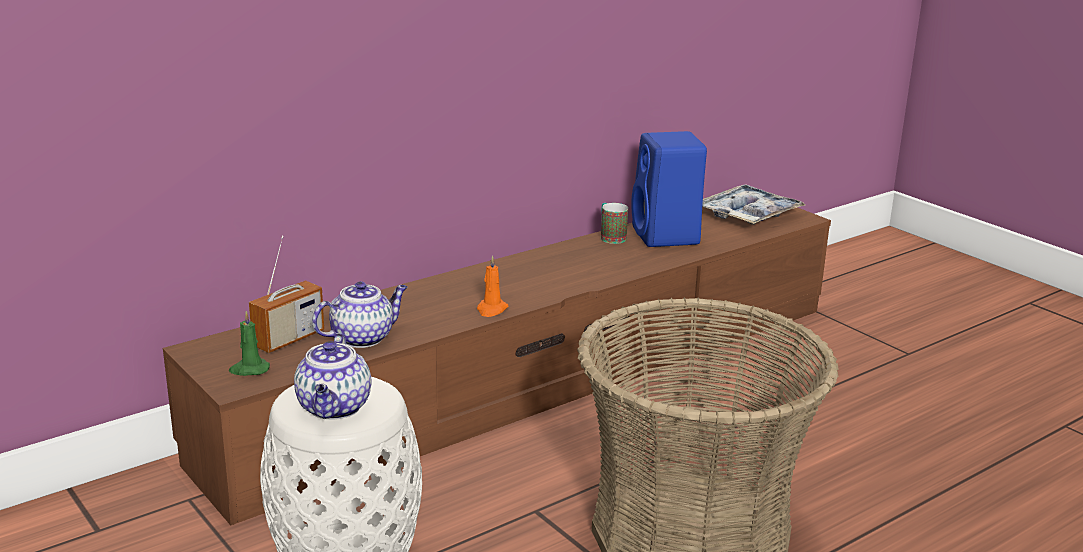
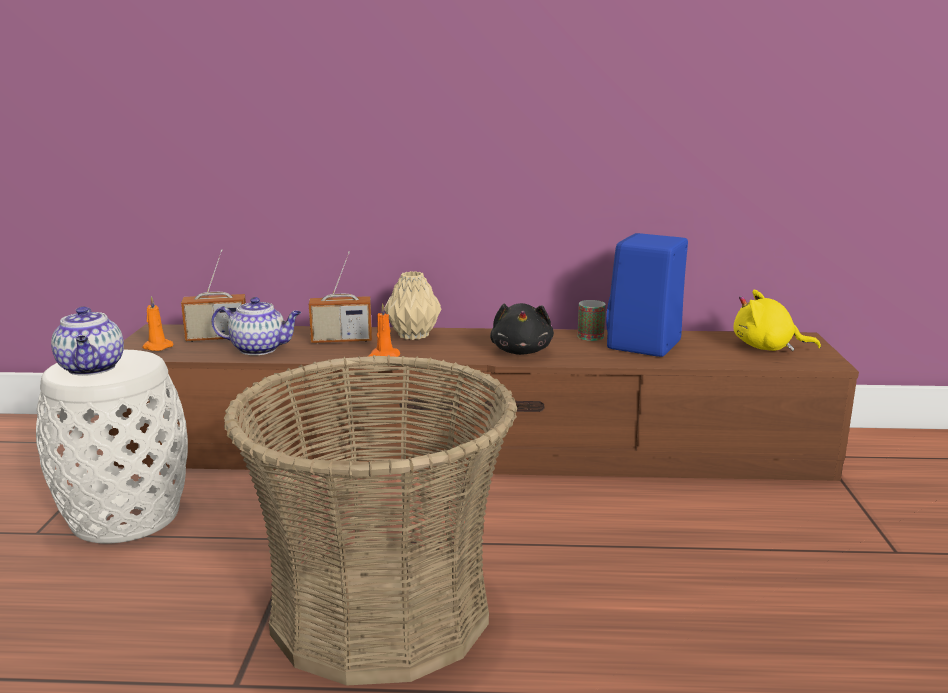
camera: 40 degrees right, 5 degrees down
(249, 369) = (156, 347): green candle -> orange candle
(334, 408) = (92, 369): teapot -> teapot turned 60 degrees counterclockwise
(418, 304) = (341, 340): none -> radio
(471, 279) = (414, 335): none -> beige vase
(590, 269) = (521, 351): none -> black plush toy
(748, 215) = (767, 348): tray -> yellow plush toy

